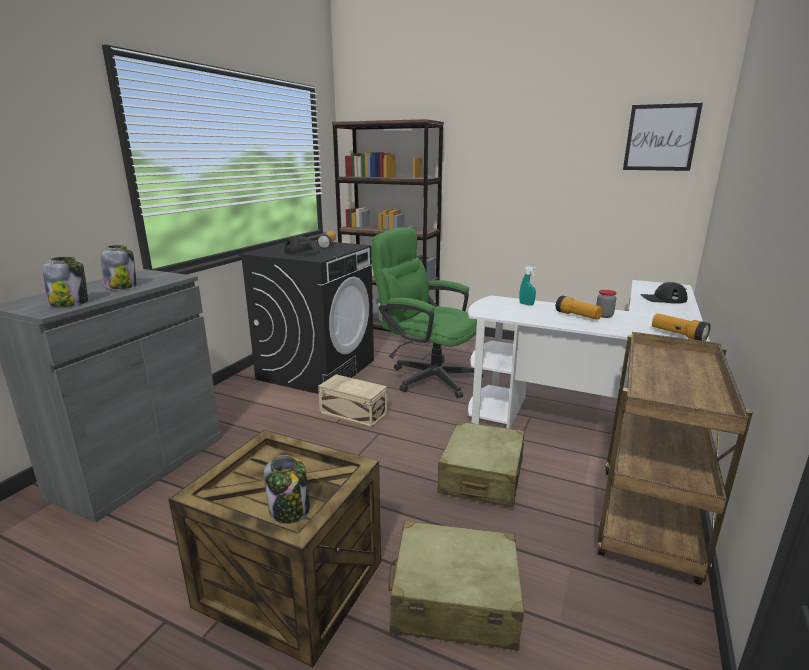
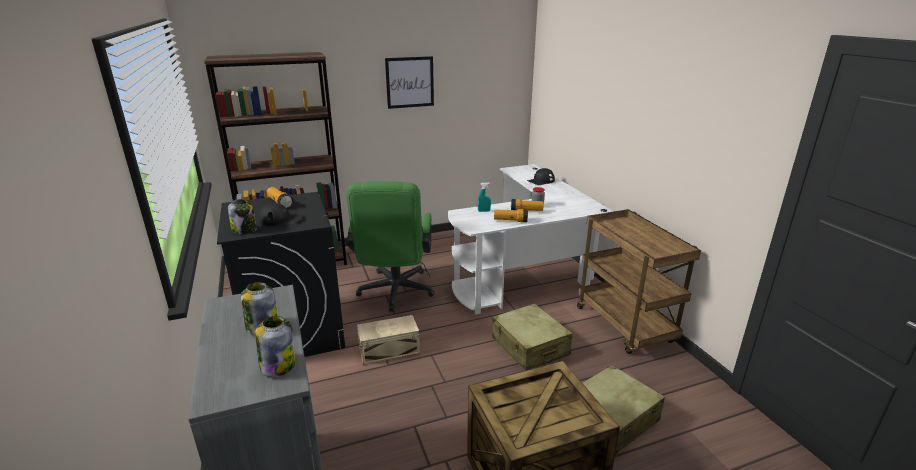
camera: 45 degrees left, 5 degrees up
(290, 510) = (571, 416): jar -> jar (244, 230)
(427, 376) = (395, 293): green office chair -> green office chair turned 75 degrees counterclockwise
(660, 137) = (497, 61): picture -> picture (410, 82)
(678, 335) = (590, 208): flashlight -> flashlight (510, 221)

